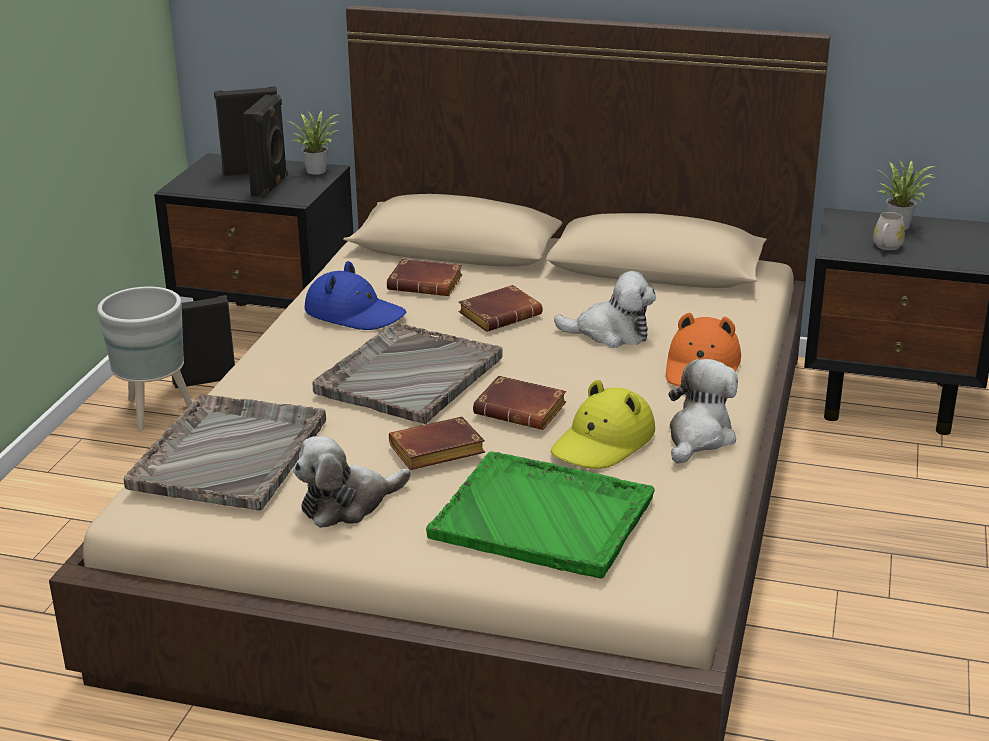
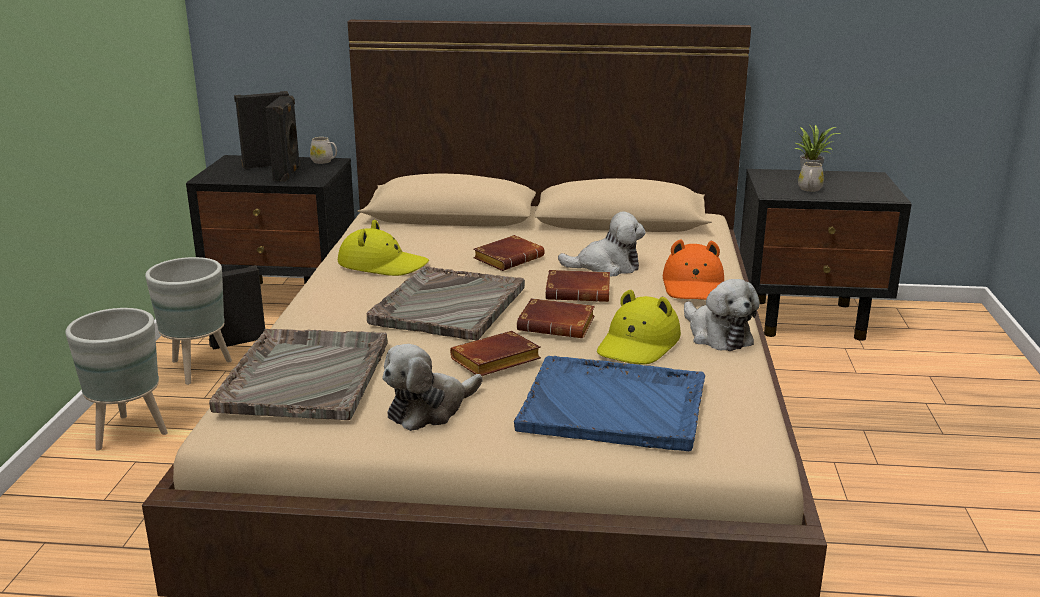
camera: 10 degrees left, 5 degrees down
(70, 484) = (130, 432): none -> grey planter
(318, 170) = (324, 161): potted plant -> white mug
(354, 313) = (382, 264): blue hat -> yellow hat
(427, 284) = (437, 241): brown book -> brown book (580, 292)
(544, 518) = (615, 406): green tray -> blue tray
(699, 437) = (717, 335): plush toy -> plush toy turned 135 degrees clockwise

